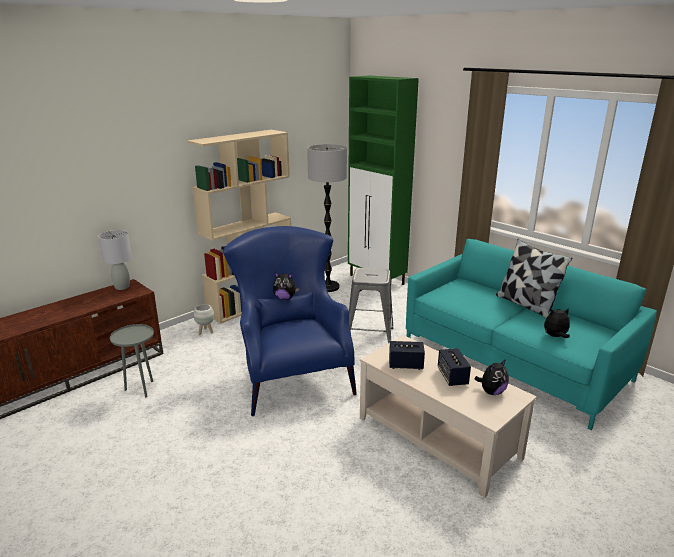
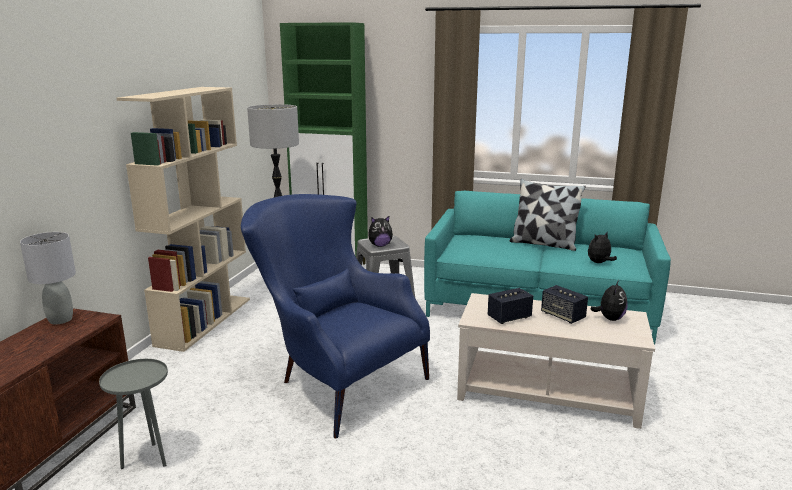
camera: 30 degrees left, 5 degrees down
(206, 332) = (173, 366): white planter -> none
(285, 298) = (323, 281): plush toy -> plush toy (380, 245)

